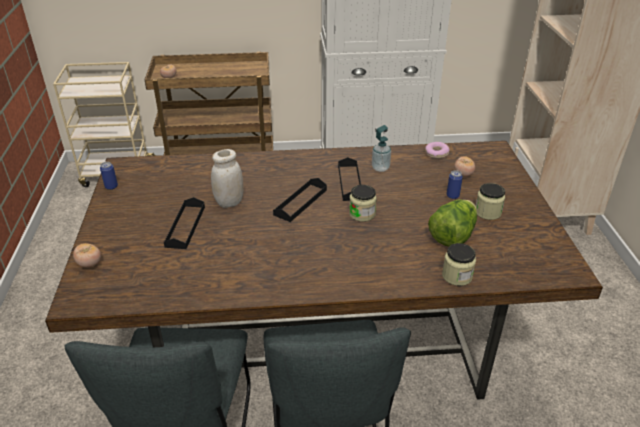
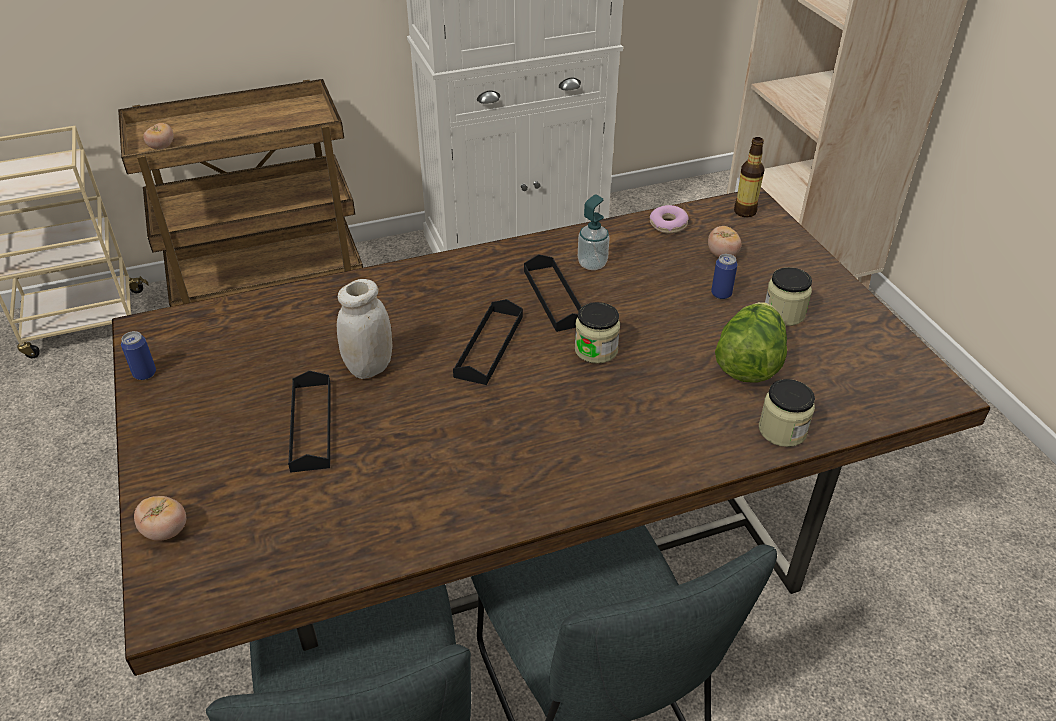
camera: 15 degrees left, 5 degrees up
(488, 153) = (744, 212): none -> bottle

